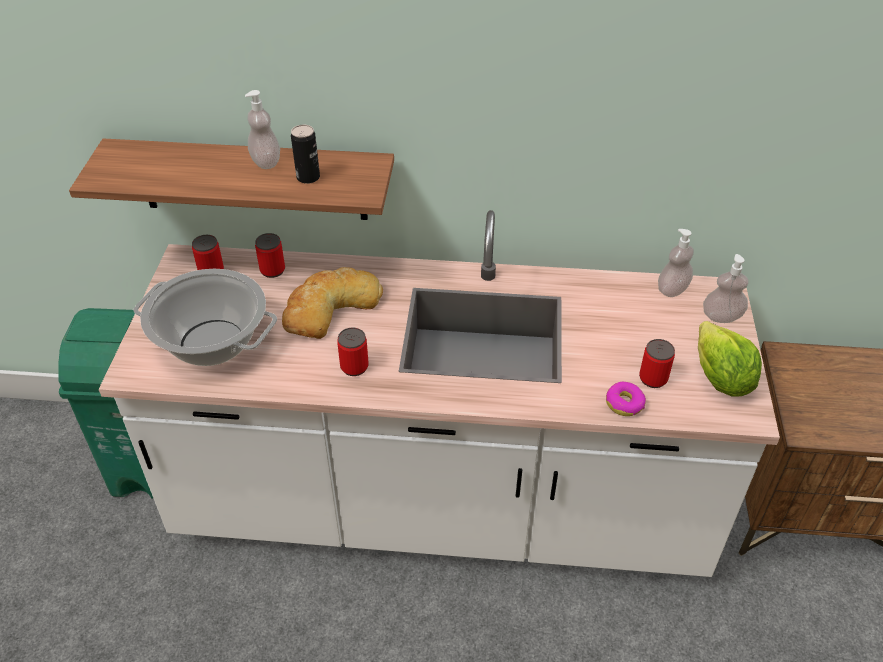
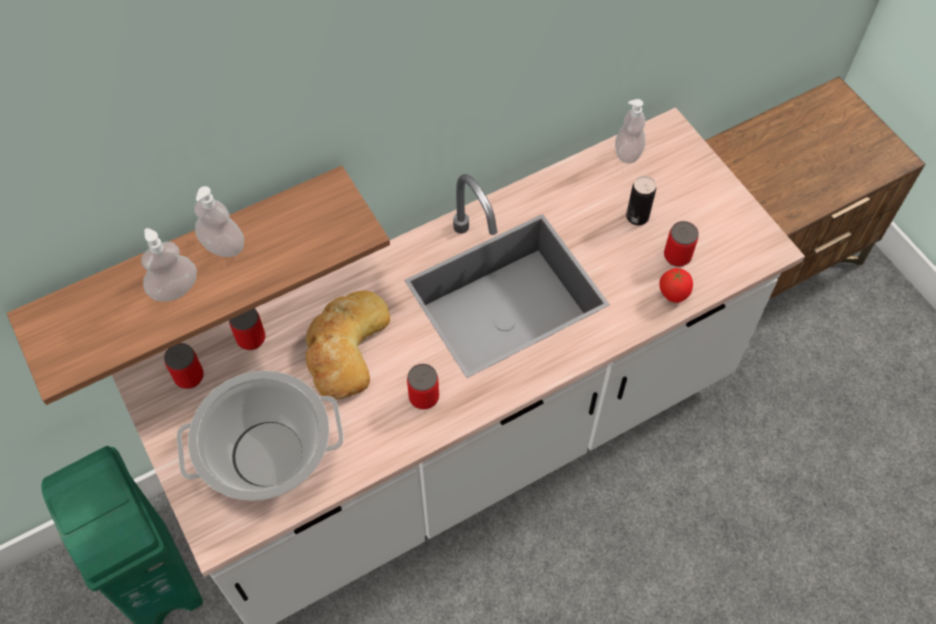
camera: 35 degrees left, 15 degrees up
(308, 177) = (285, 242): can -> can (637, 216)
(624, 403) = (673, 295): donut -> tomato
(720, 379) = (727, 225): lettuce -> none
(721, 317) = (686, 160): soap dispenser -> soap dispenser (175, 289)

